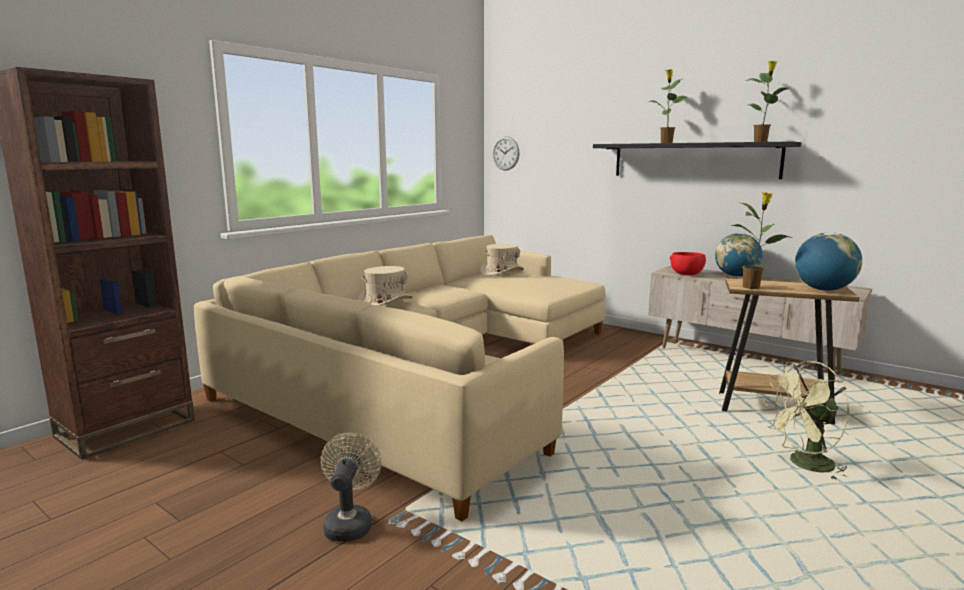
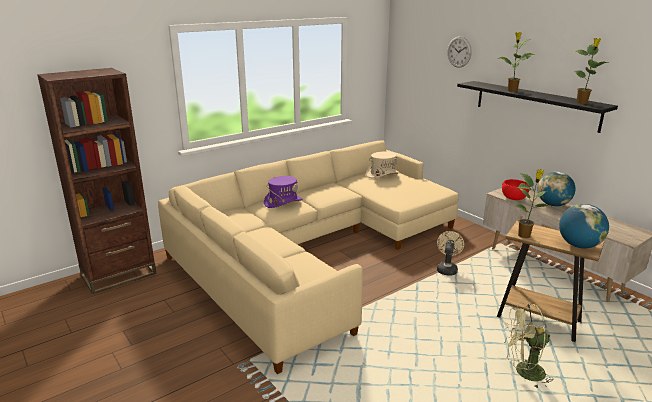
camera: 15 degrees right, 10 degrees up
(349, 523) = (216, 363): beige fan -> beige fan (447, 269)
(385, 302) = (283, 202): beige hat -> purple hat
(505, 153) = (401, 74): wall clock -> wall clock (459, 52)

